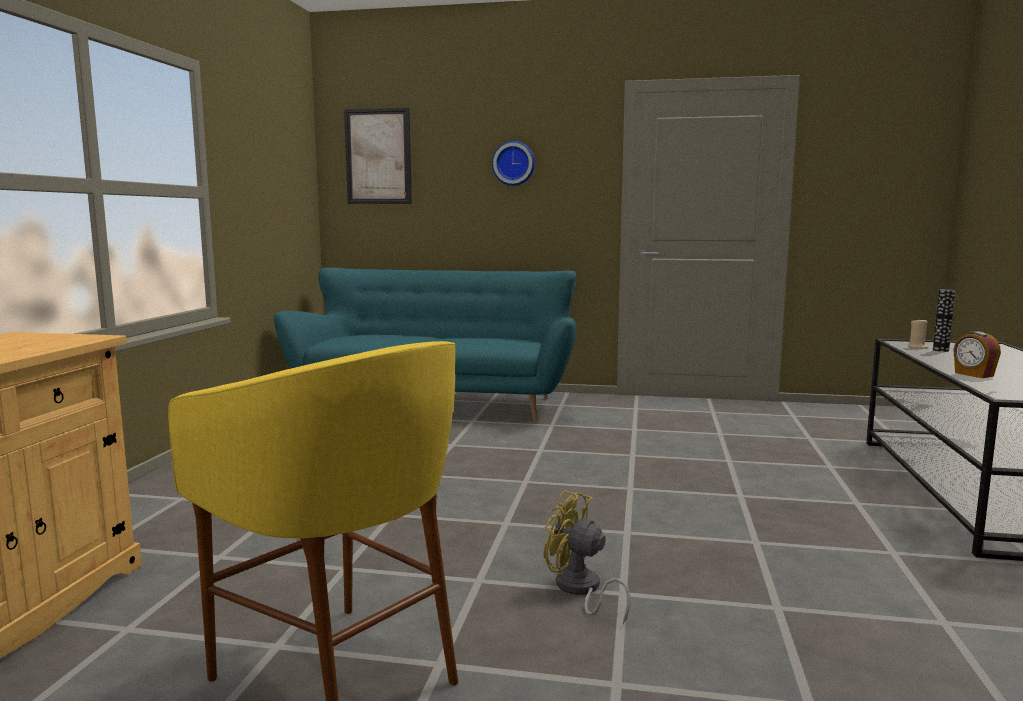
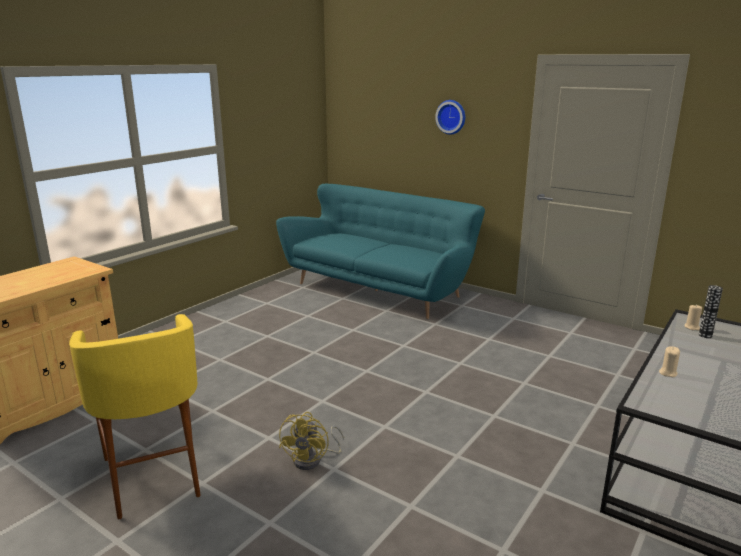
camera: 25 degrees right, 10 degrees up
(378, 156) = (363, 105): picture -> none
(580, 590) = (313, 460): yellow fan -> yellow fan turned 135 degrees counterclockwise
(973, 375) = (667, 373): alarm clock -> beige candle

